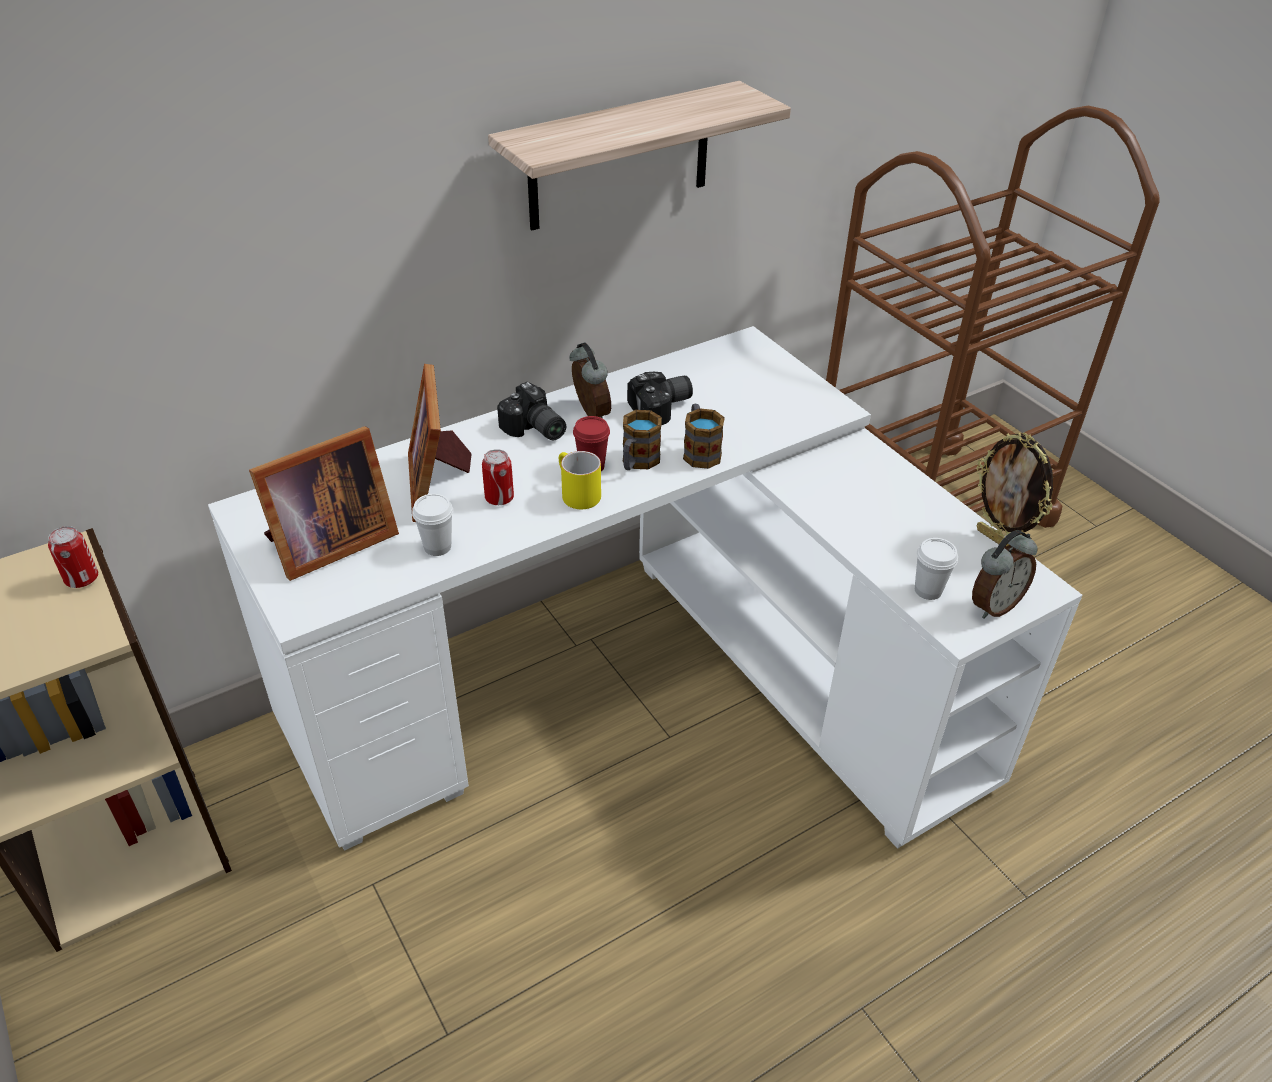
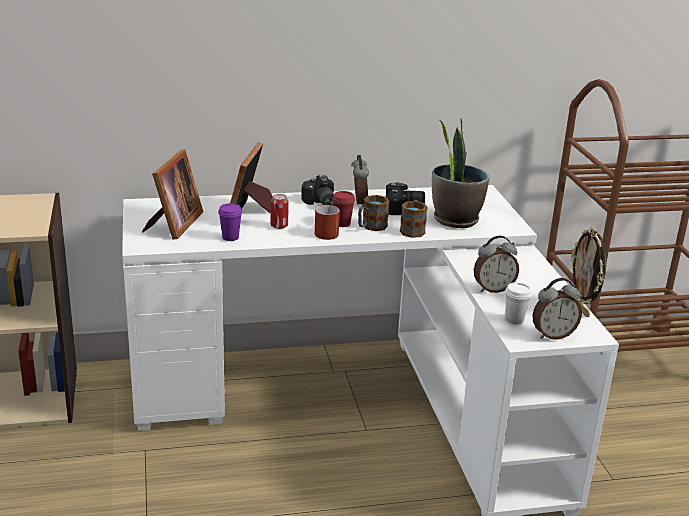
camera: 20 degrees right, 15 degrees down
(82, 579) = (41, 209): can -> none
(328, 544) = (173, 225): picture frame -> picture frame turned 60 degrees counterclockwise
(437, 547) = (230, 237): white cup -> purple cup
(575, 493) = (324, 232): yellow mug -> red mug
(620, 157) = (403, 52): shelf -> none
(746, 413) = (455, 219): none -> potted plant
(864, 535) = (493, 289): none -> alarm clock

